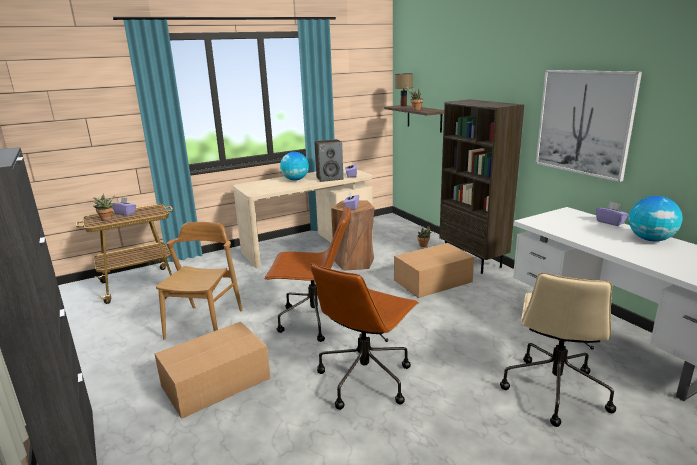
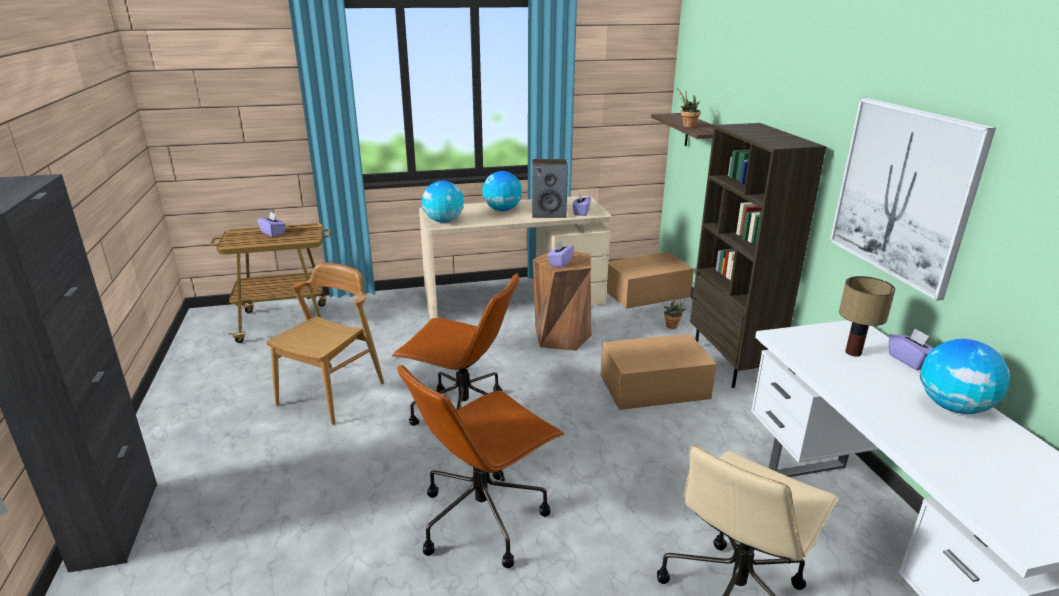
camera: 15 degrees right, 5 degrees up
(107, 220) = (247, 240): potted plant -> none
(214, 382) = (302, 478): cardboard box -> cardboard box (645, 293)
(258, 190) = (444, 221): none -> globe
(403, 106) = (679, 115): table lamp -> table lamp (853, 353)

